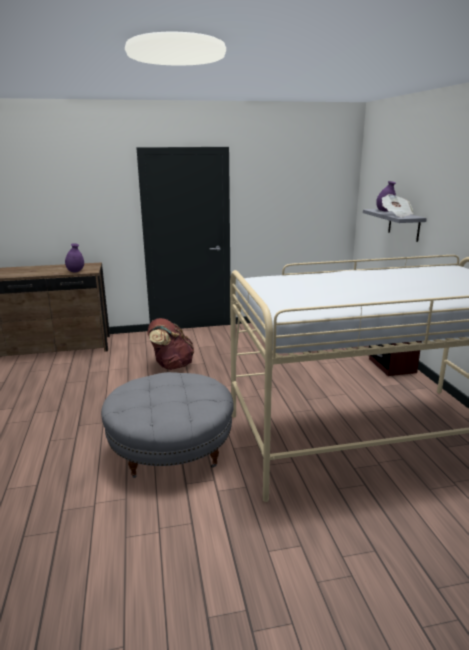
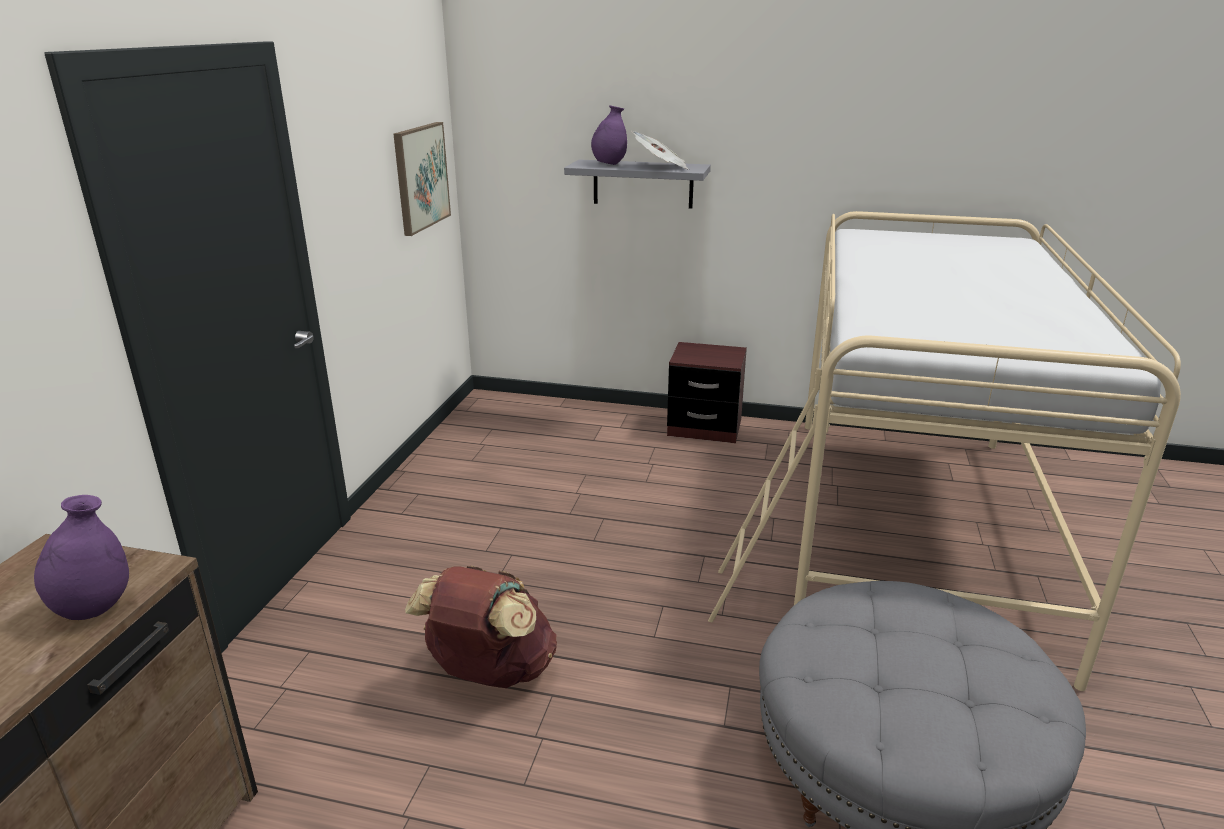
camera: 65 degrees left, 5 degrees up
(320, 206) = (421, 177): none -> picture

